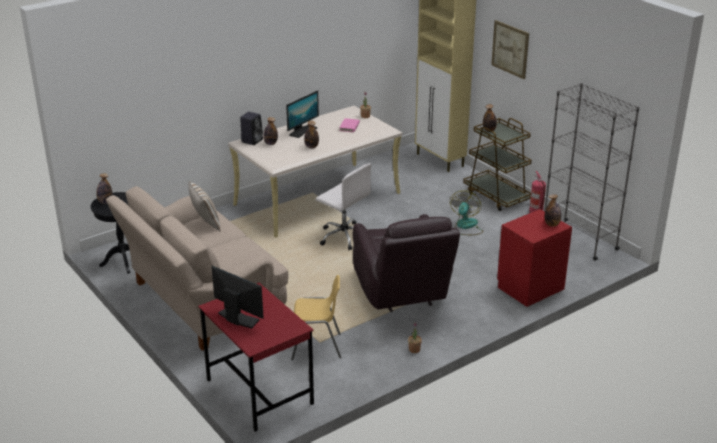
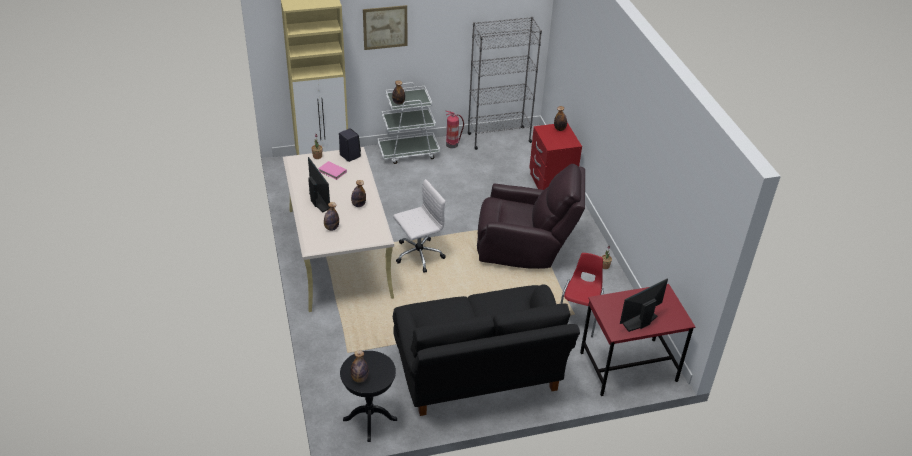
camera: 70 degrees left, 10 degrees up
(202, 302) = (478, 374): beige sofa -> black sofa
(205, 223) = (437, 315): pillow -> none
(252, 140) = (315, 238): black speaker -> black speaker (349, 155)
(317, 346) = (579, 317): yellow chair -> red chair
(466, 226) = (446, 184): fan -> none
(496, 196) = (409, 152): brown cart -> white cart

